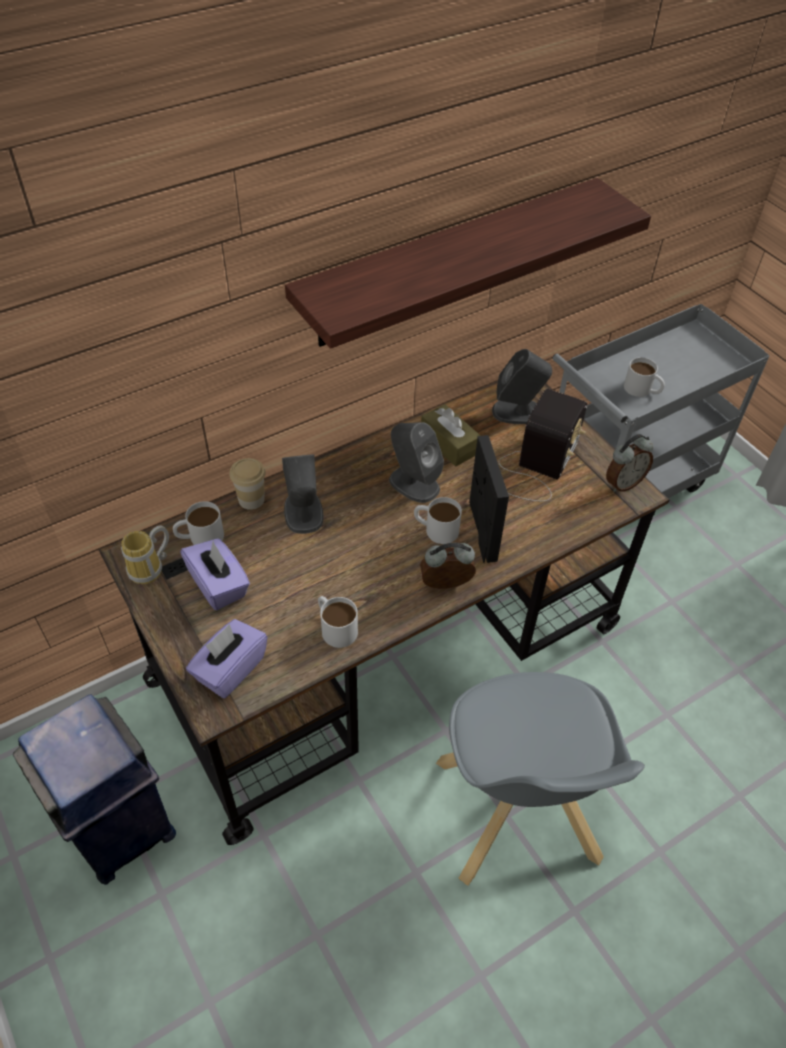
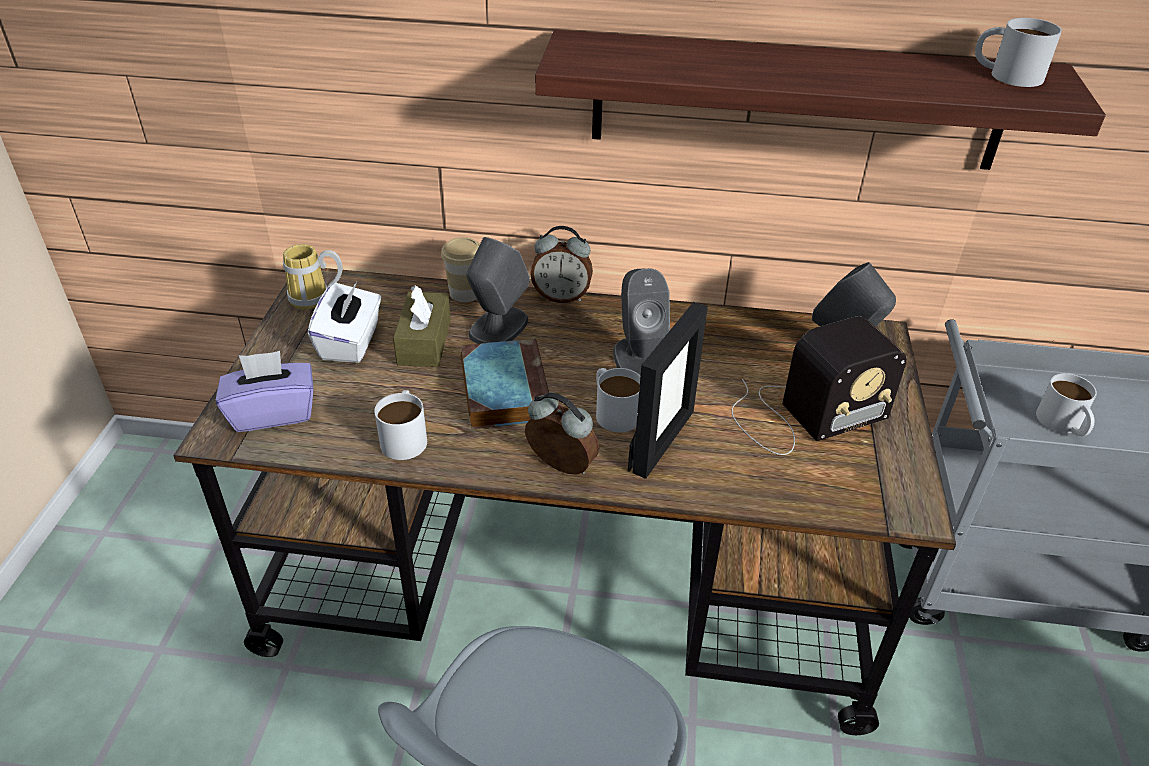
camera: 40 degrees right, 10 degrees down
(121, 830) = (190, 573): blue trash can -> none
(200, 537) = (384, 298): white mug -> white mug (1006, 74)
(219, 585) = (351, 342): purple tissue box -> white tissue box
(357, 555) = (504, 389): none -> book
(449, 443) = (722, 345): brown tissue box -> brown tissue box (424, 342)
(623, 483) = (904, 490): alarm clock -> alarm clock (561, 296)

